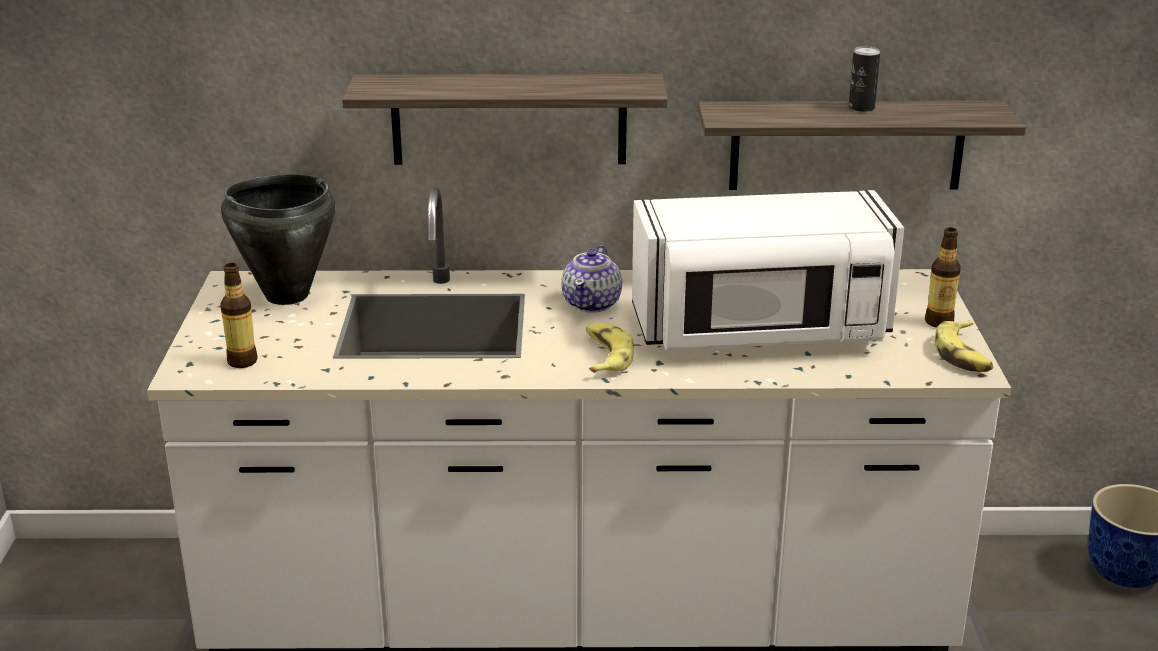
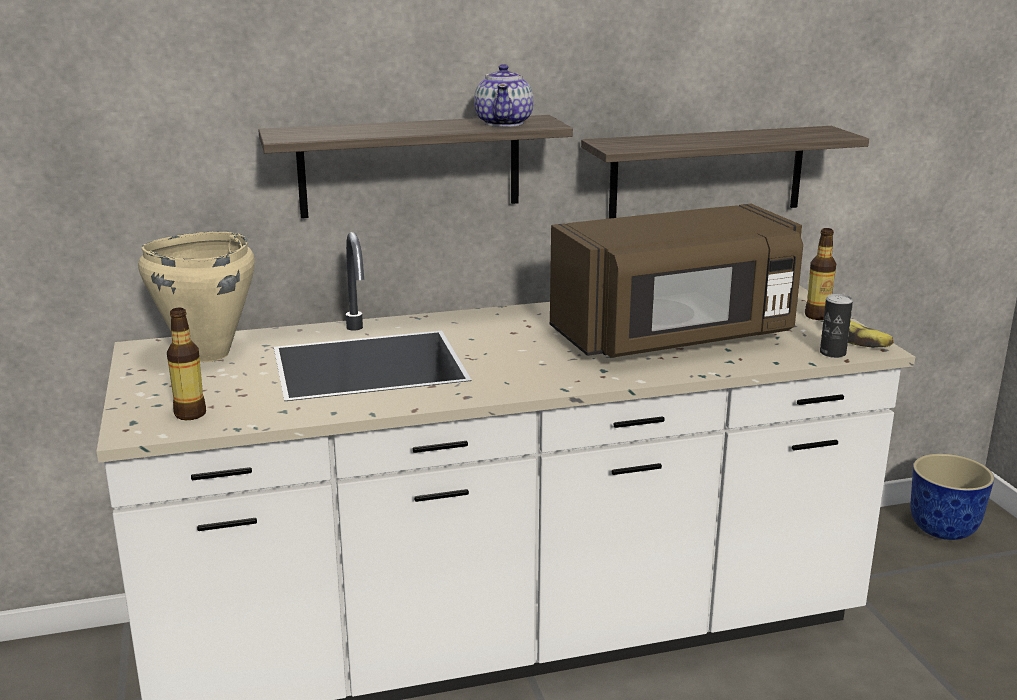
camera: 15 degrees left, 5 degrees down
(286, 295) = (206, 354): black cooking pot -> beige cooking pot
(592, 303) = (510, 331): teapot -> teapot (504, 123)
(605, 356) = (550, 371): banana -> none
(761, 331) = (675, 337): white microwave -> brown microwave
(861, 108) = (725, 135): can -> can (832, 353)

